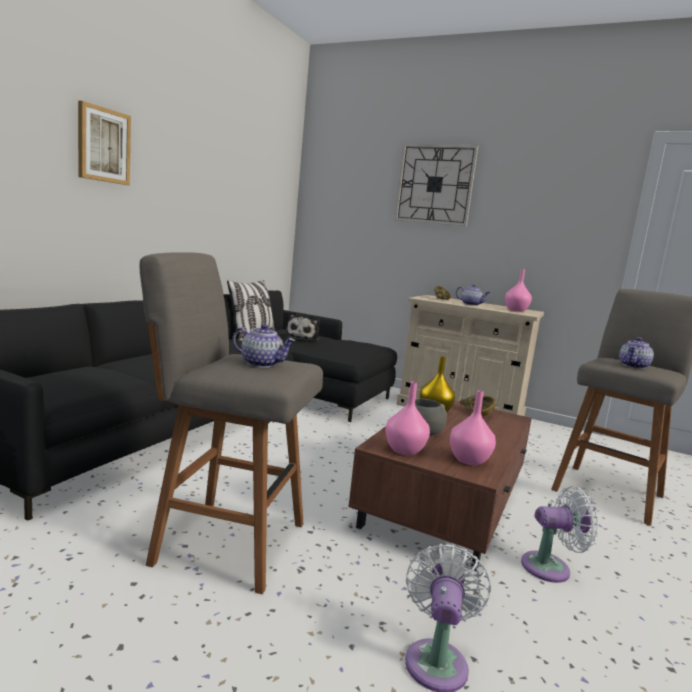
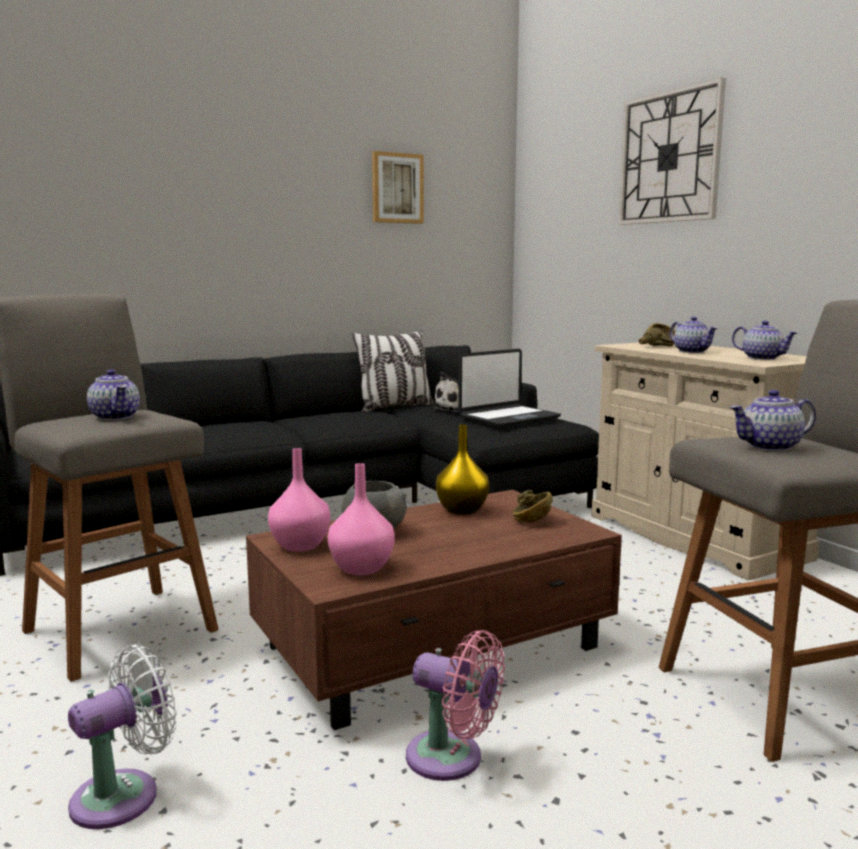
camera: 35 degrees right, 0 degrees up
(103, 145) = (173, 186): picture -> picture (397, 188)
(346, 343) = (508, 417): none -> laptop
(515, 310) = (762, 358): pink vase -> teapot
(550, 567) = (451, 759): white fan -> pink fan

